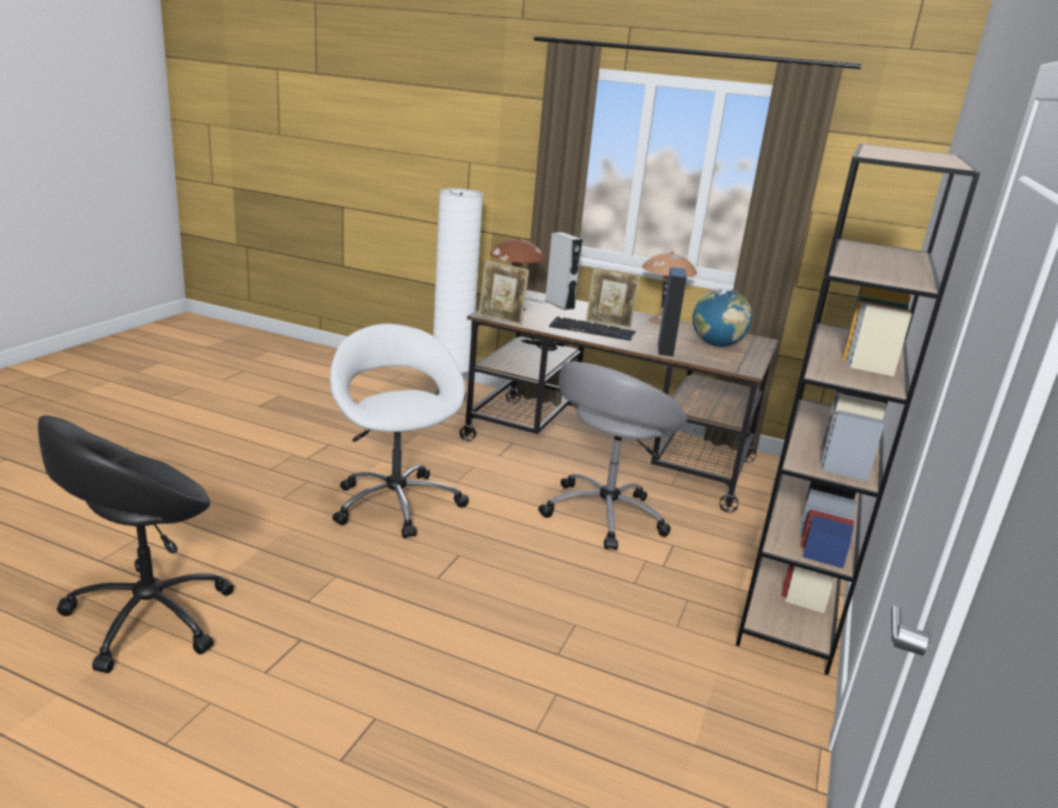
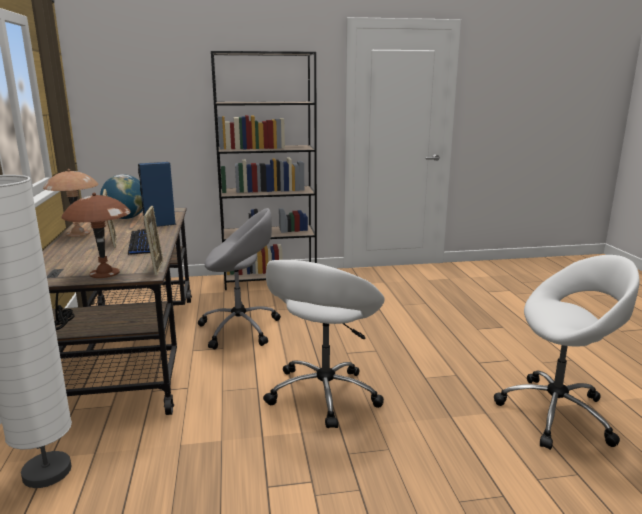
camera: 120 degrees left, 5 degrees down
(145, 618) = (558, 413): black office chair -> white office chair
(559, 304) = (64, 263): grey speaker -> none

